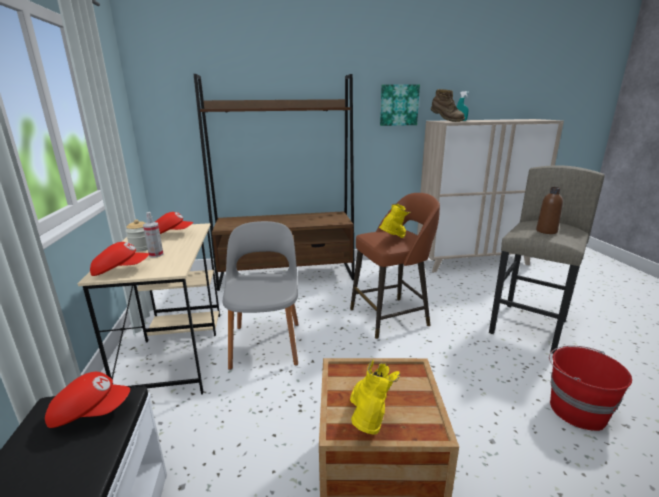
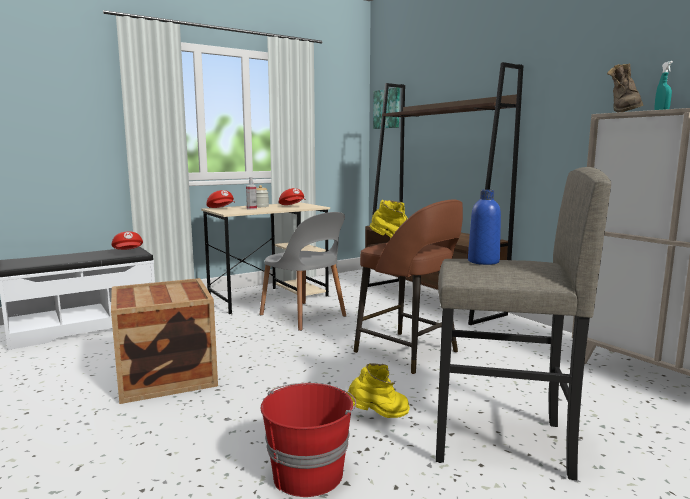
camera: 65 degrees right, 10 degrees down
(266, 343) = (304, 316): grey chair -> grey chair turned 75 degrees clockwise
(369, 421) = (135, 294): yellow boot -> yellow boot (378, 416)
(398, 105) = (595, 96): picture -> picture (387, 109)
(546, 231) = (483, 261): brown bottle -> blue bottle

